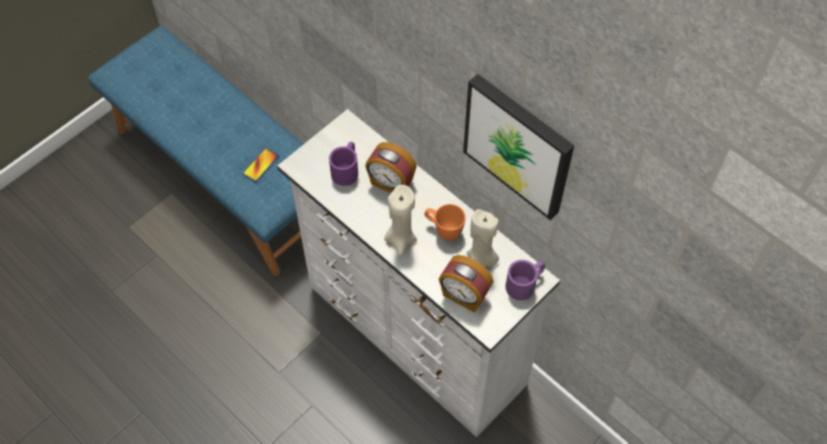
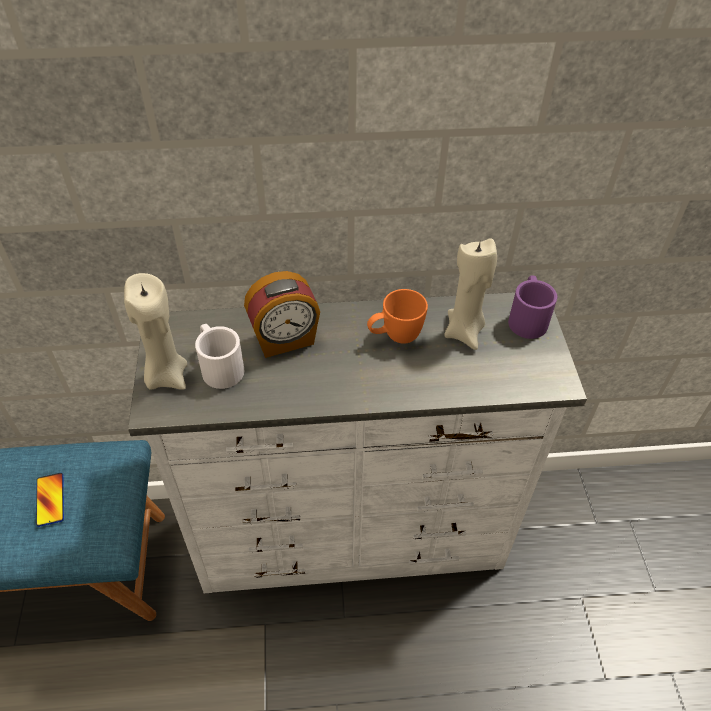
camera: 50 degrees left, 10 degrees down
(346, 169) = (219, 365): purple mug -> white mug
(400, 239) = (366, 380): beige candle -> beige candle (166, 376)
(464, 295) = (496, 375): alarm clock -> none
(519, 145) = (465, 117): picture -> none

